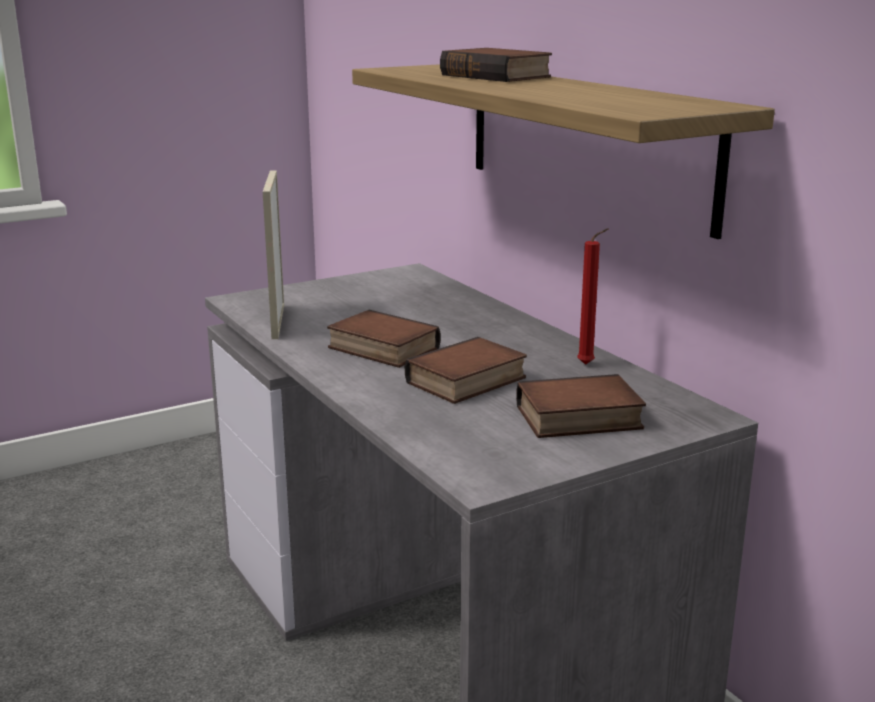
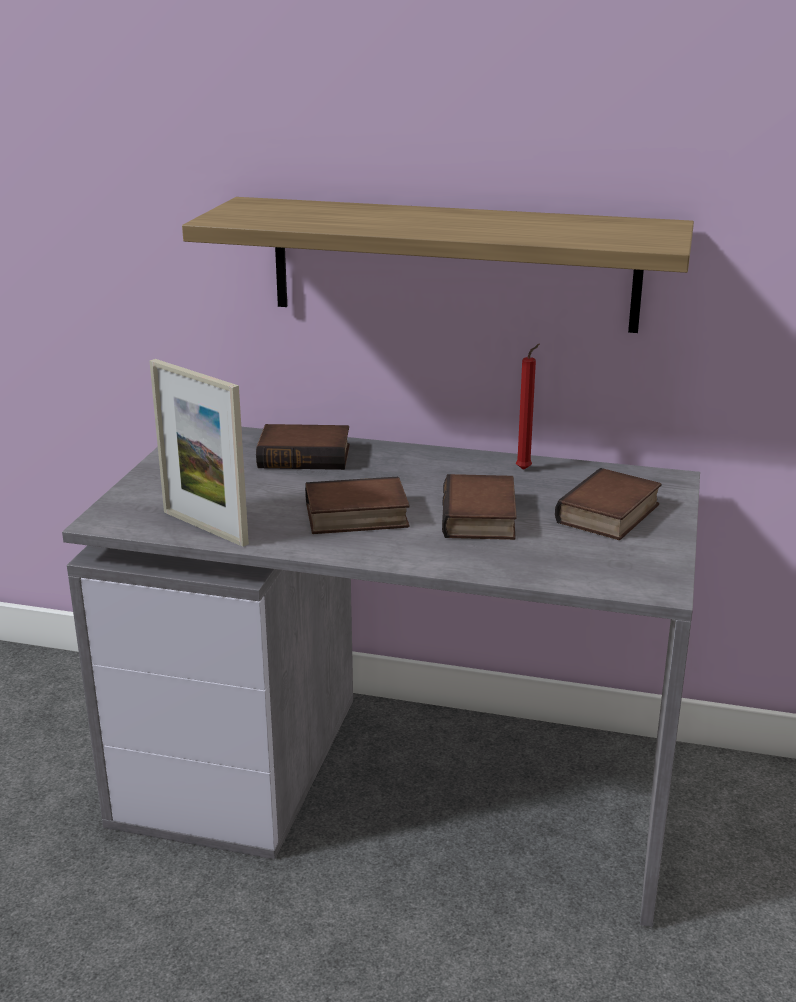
camera: 45 degrees left, 5 degrees up
(498, 76) = (366, 213): book -> book (306, 455)

